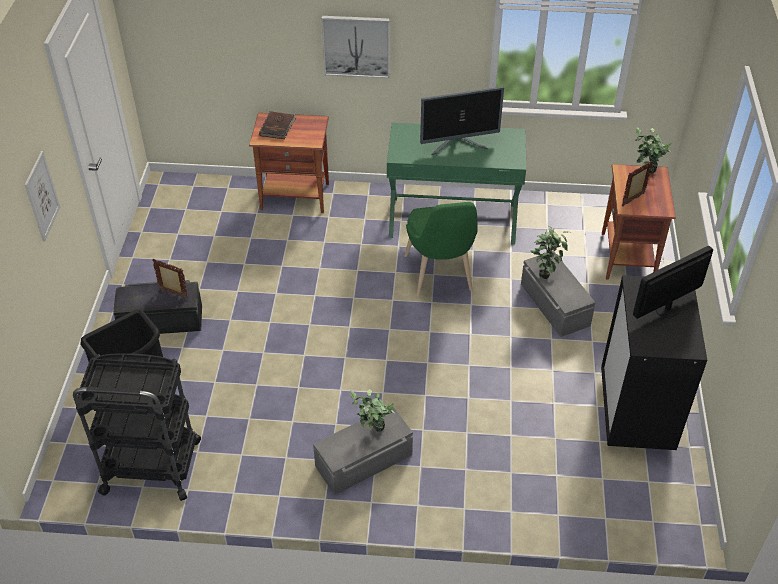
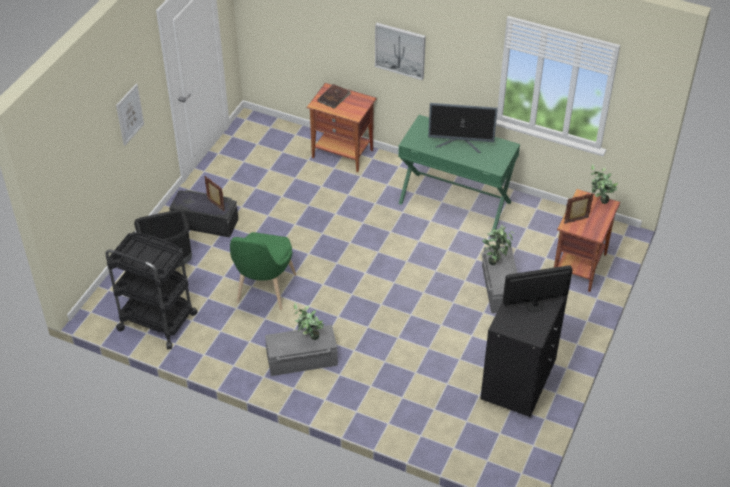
camera: 20 degrees right, 0 degrees up
(440, 277) = (422, 244): green chair -> green chair (264, 292)

